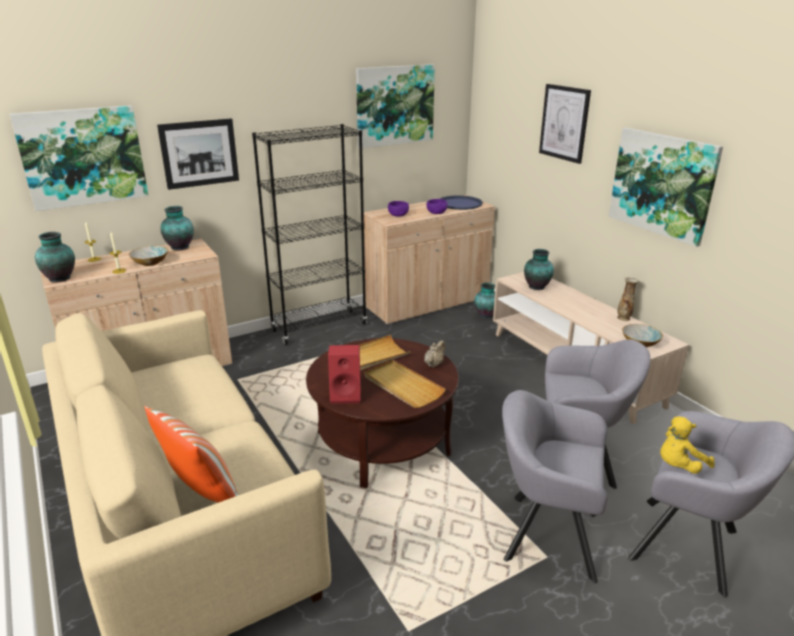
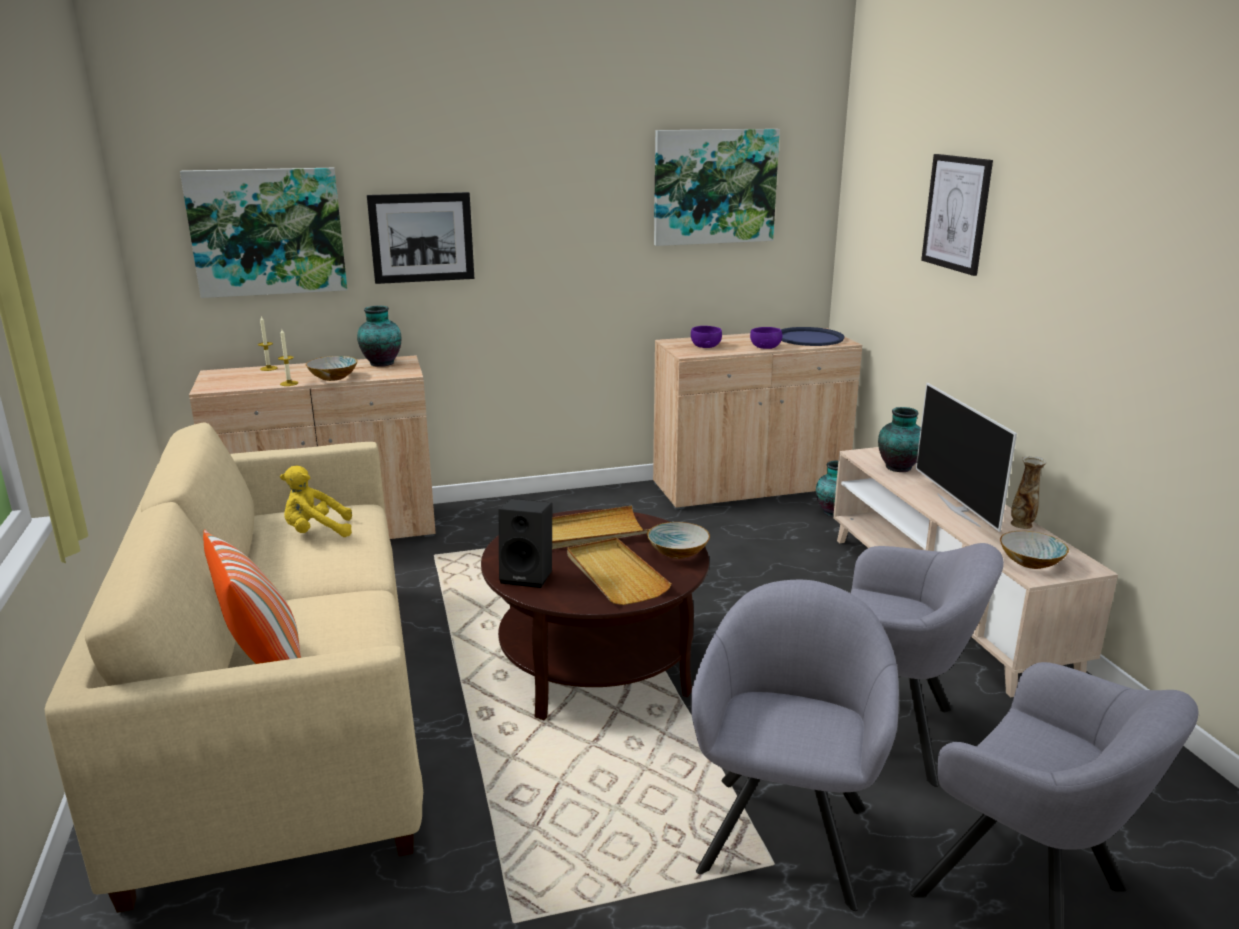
camera: 15 degrees right, 5 degrees down
(61, 278) = (215, 385): vase -> none
(319, 327) = (576, 502): black bookcase -> none
(346, 395) = (529, 575): red speaker -> black speaker
(434, 364) = (678, 552): beige teapot -> bowl
(545, 534) = (786, 831): grey armchair -> grey armchair turned 75 degrees clockwise
(585, 312) = (959, 510): none -> television
(662, 184) = (1087, 306): picture -> none
(679, 466) = (1006, 747): yellow plush toy -> yellow plush toy (316, 532)

